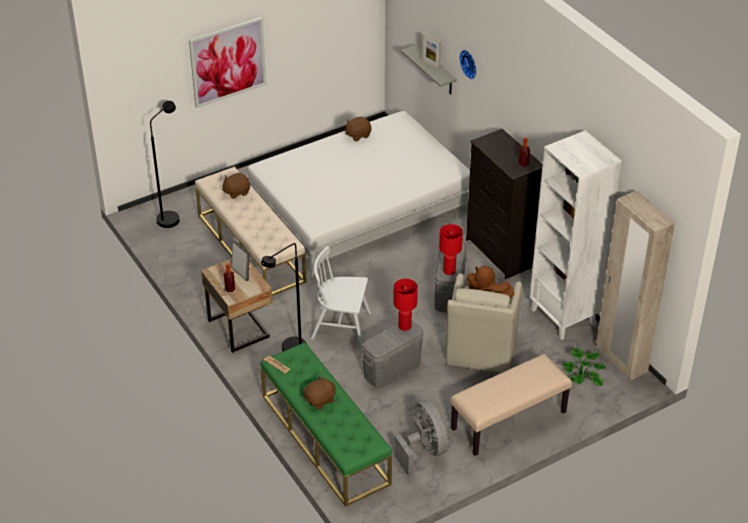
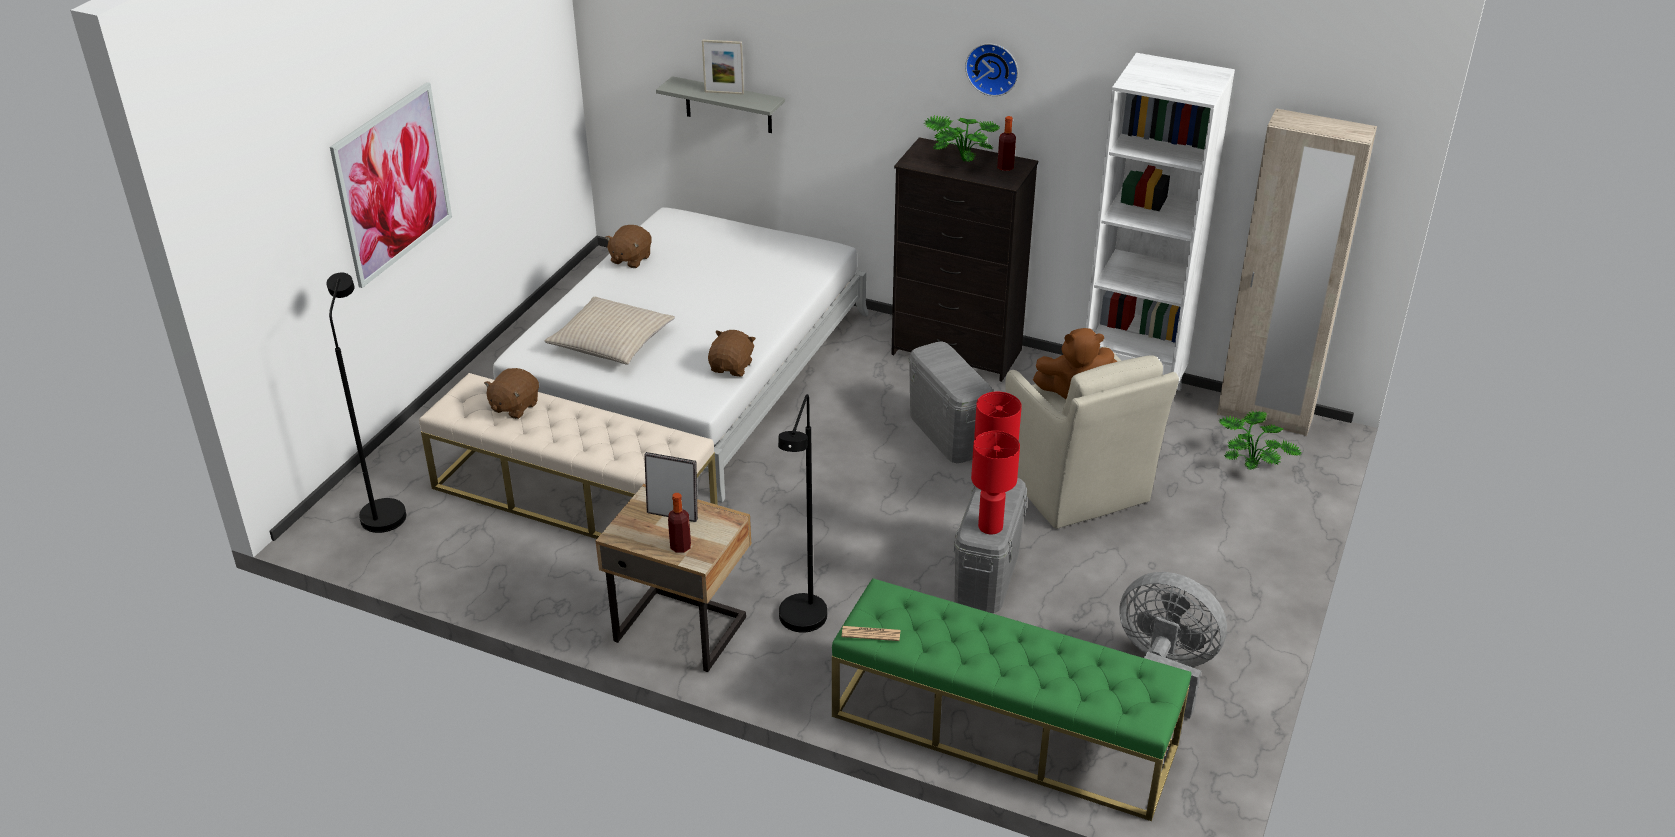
camera: 35 degrees left, 5 degrees down
(306, 177) = (611, 342): none -> beige pillow
(320, 400) = (1002, 654): brown plush toy -> brown plush toy (732, 367)
(341, 326) = (842, 548): white chair -> none
(449, 271) = (965, 384): red table lamp -> red table lamp (990, 527)
(470, 63) = (817, 55): wall clock -> wall clock (993, 68)
(505, 150) = (959, 160): none -> potted plant
(508, 421) = (1226, 565): beige bench -> none

